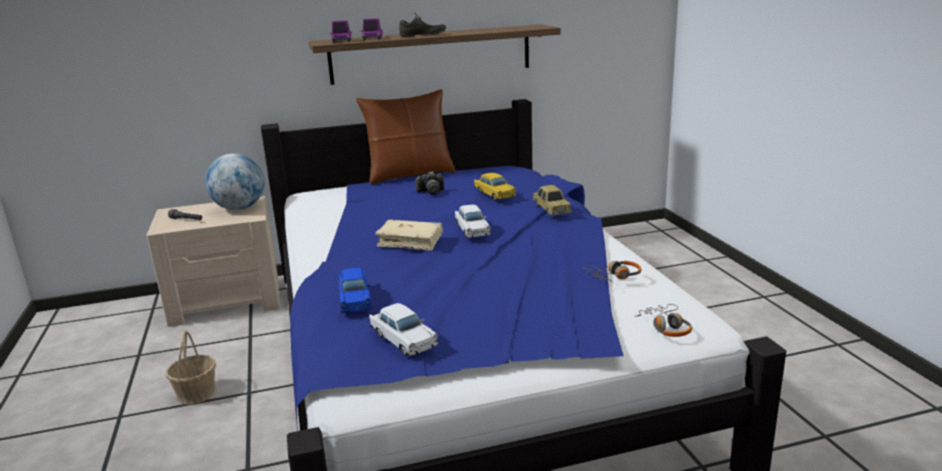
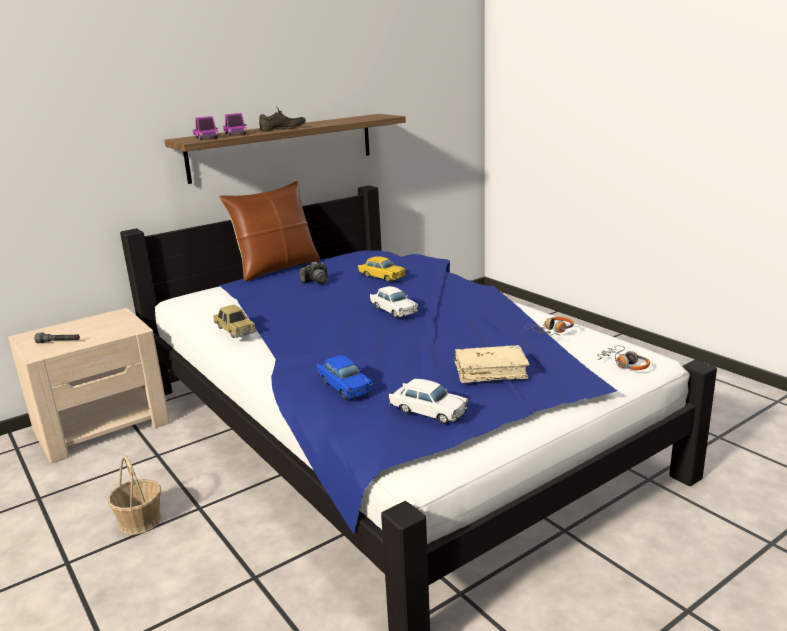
camera: 20 degrees left, 0 degrees up
(240, 208) = (111, 323): globe -> none
(410, 242) = (345, 328): beige book -> beige book (490, 371)
(551, 209) = (447, 283): toy car -> toy car (235, 330)

